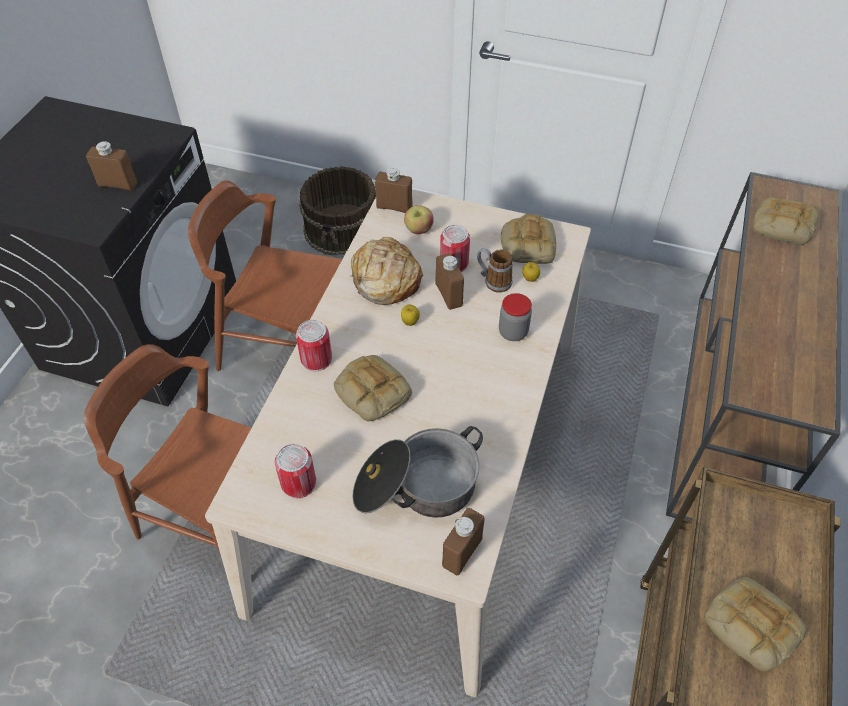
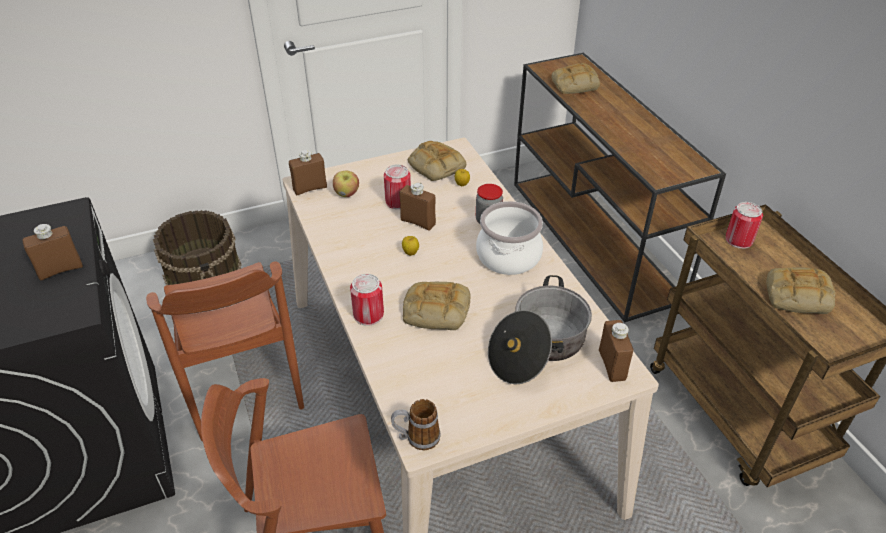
camera: 40 degrees left, 10 degrees down
(286, 347) = (242, 383): brown chair -> brown chair turned 90 degrees counterclockwise
(298, 483) = (453, 400): can -> can (739, 240)
(385, 280) = (359, 237): bread -> none
(490, 380) = (507, 256): none -> cooking pot
(493, 281) = (438, 198): mug -> mug (416, 438)

